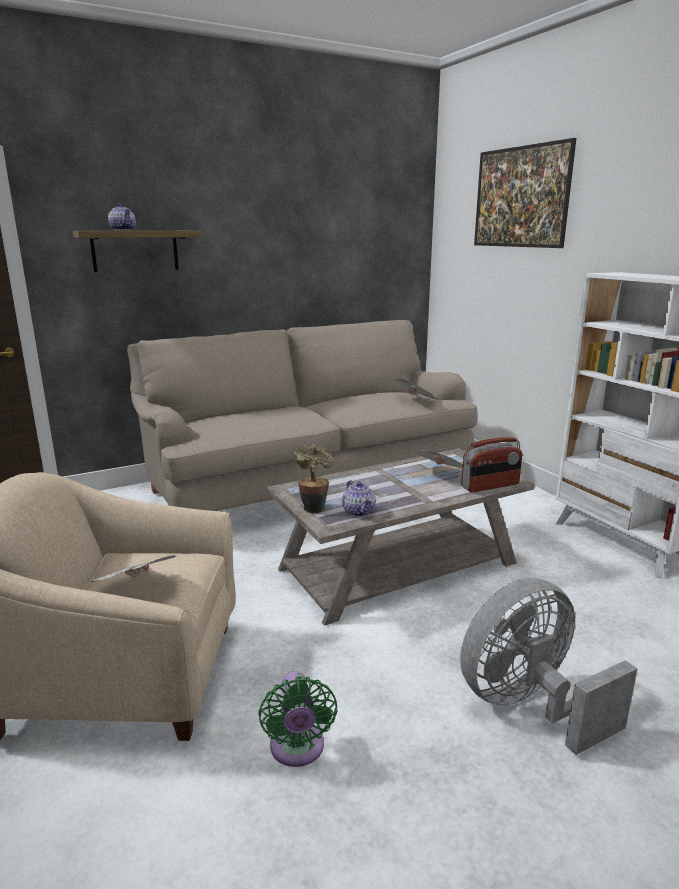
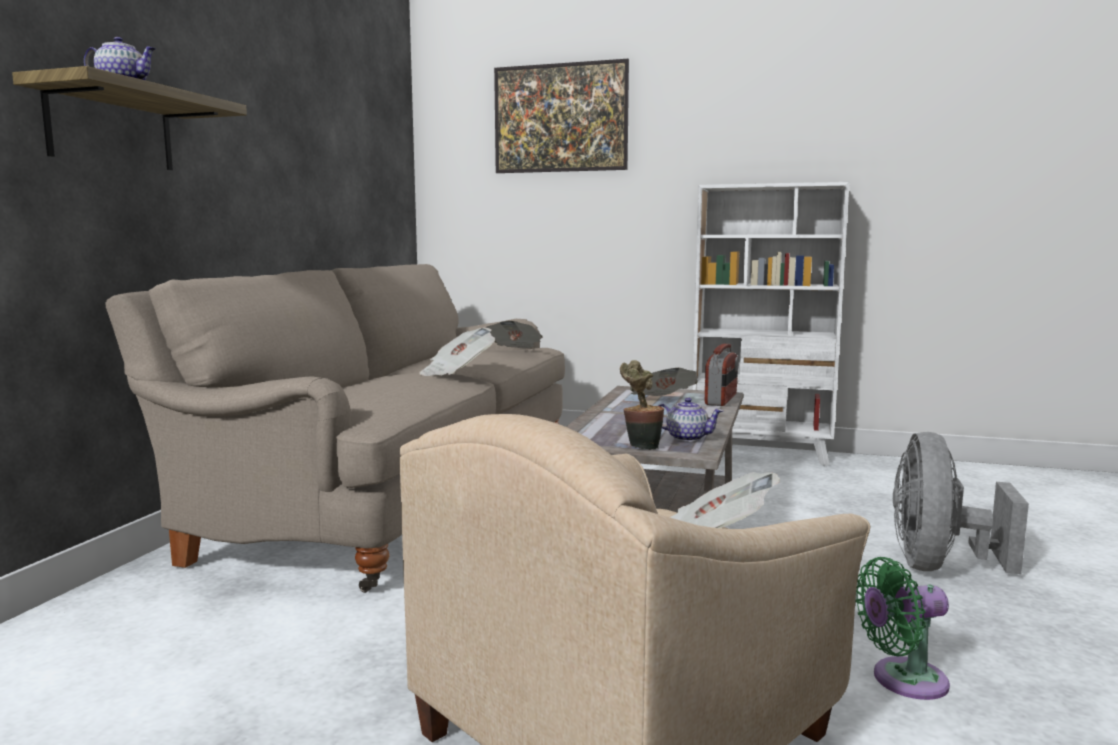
camera: 45 degrees left, 10 degrees down
(297, 750) = (902, 680): green fan -> green fan turned 135 degrees clockwise
(315, 415) = (457, 372): none -> newspaper

